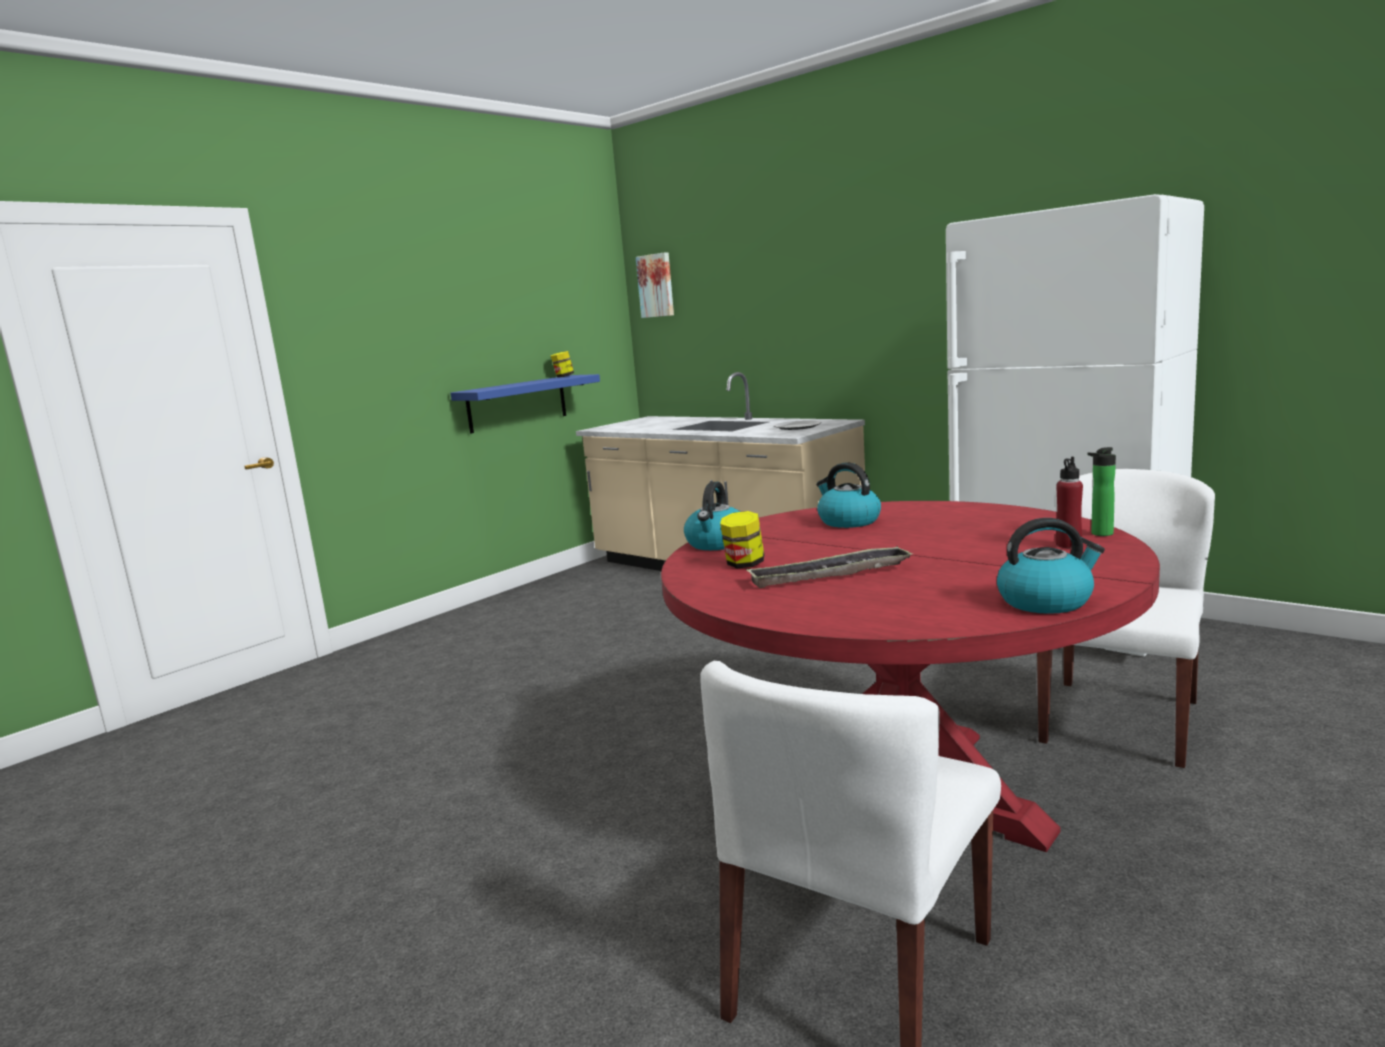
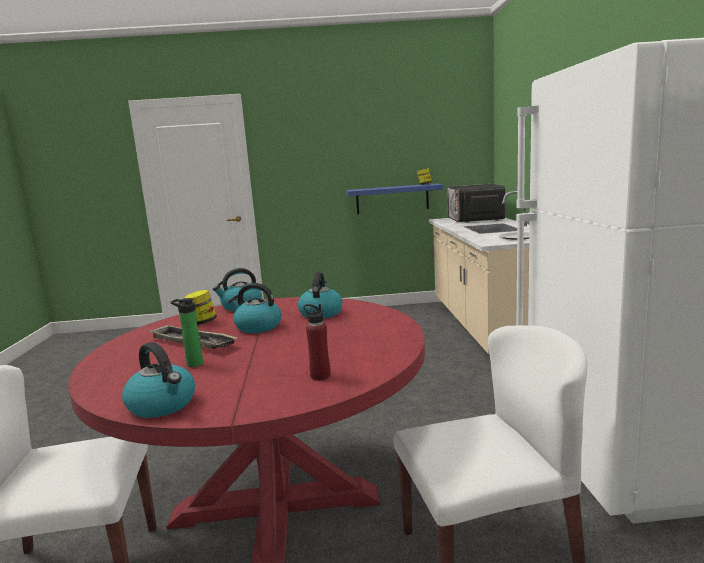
camera: 45 degrees right, 0 degrees up
(651, 422) = (474, 219): none -> microwave
(656, 285) = (502, 124): picture -> none
(835, 546) = (257, 327): none -> kettle
(1100, 534) = (363, 377): bottle -> bottle (192, 364)

